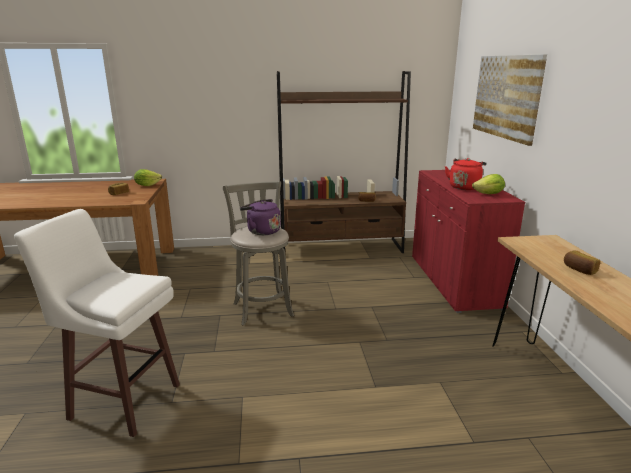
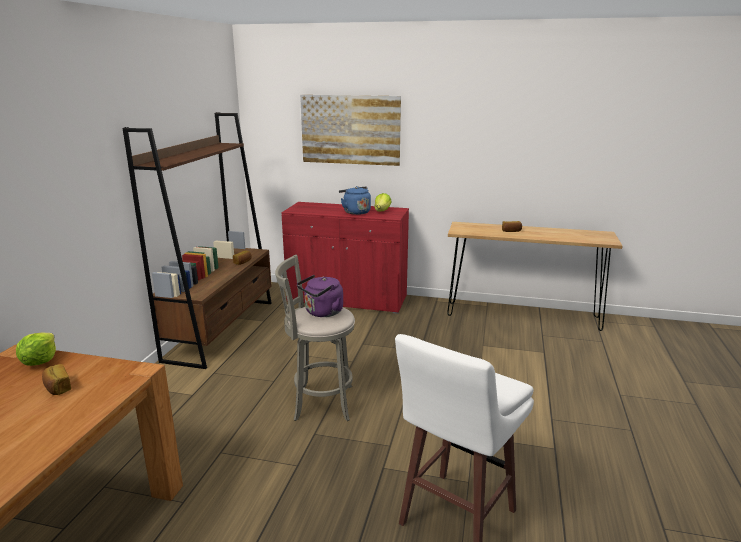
camera: 70 degrees left, 0 degrees up
(464, 187) = (355, 212): red kettle -> blue kettle

